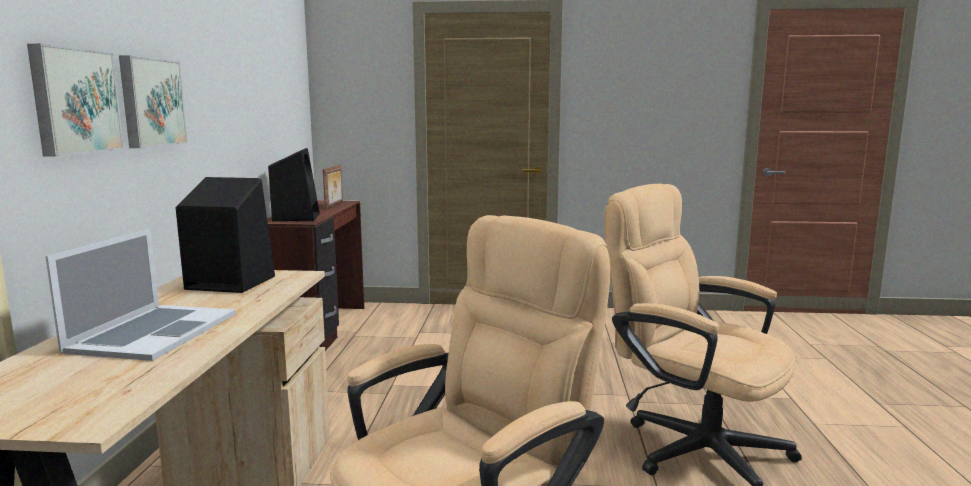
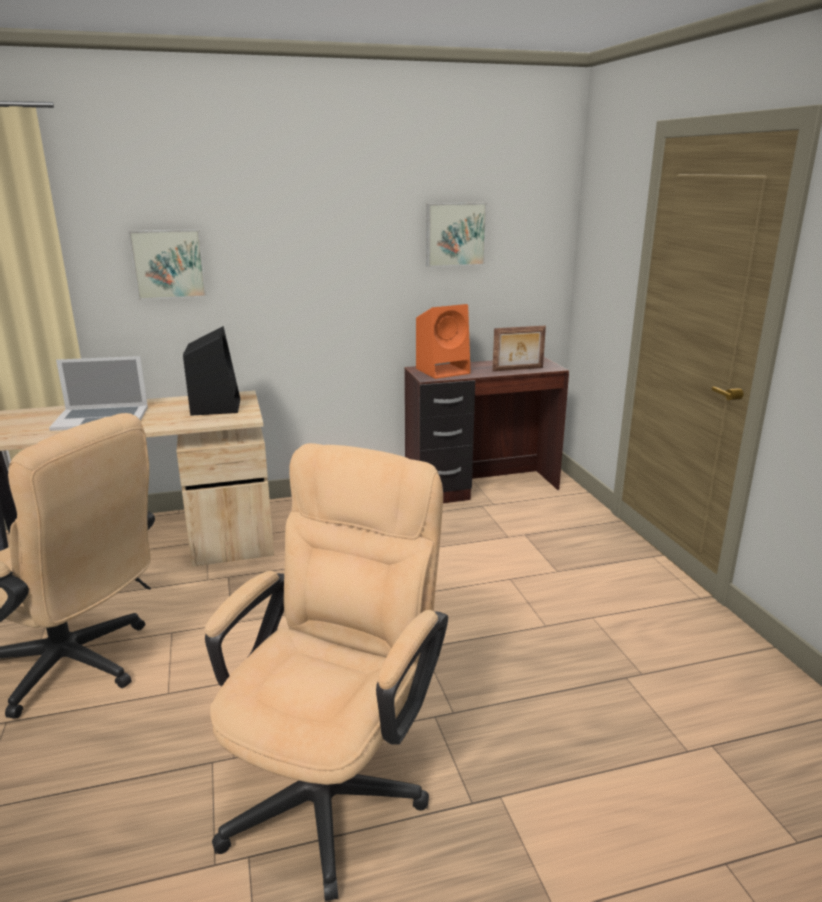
camera: 70 degrees right, 10 degrees up
(150, 102) = (254, 261): picture -> picture (455, 234)
(296, 217) = (444, 371): black speaker -> orange speaker

